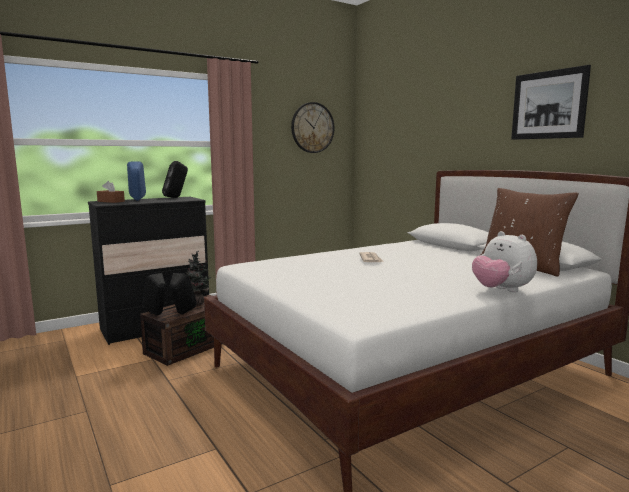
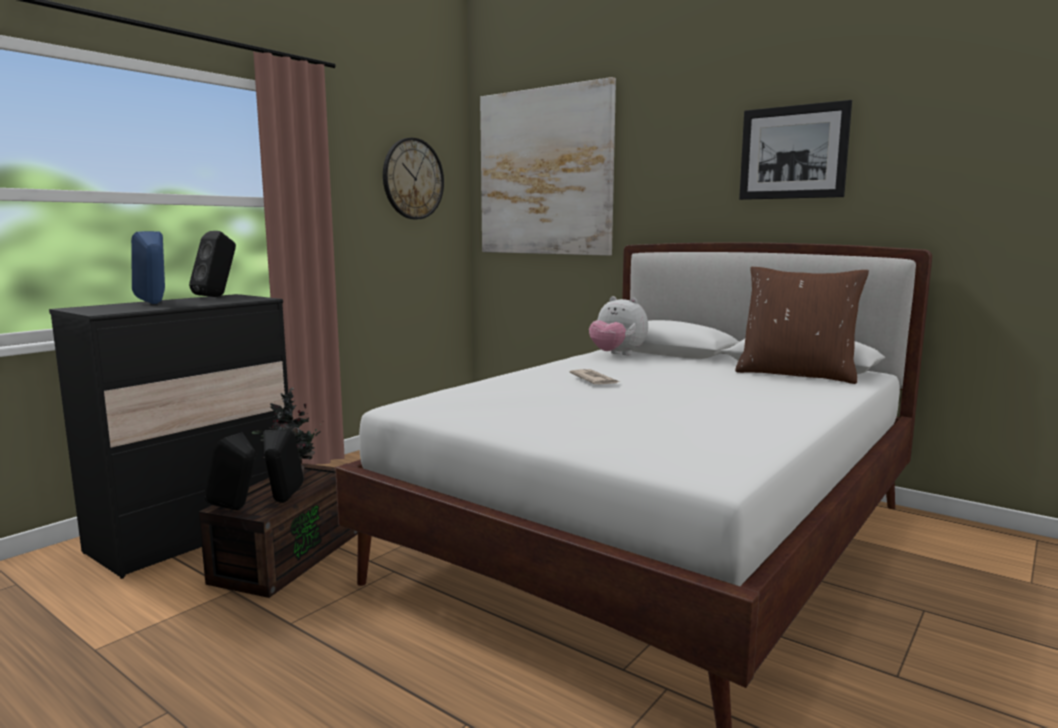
camera: 20 degrees left, 0 degrees up
(111, 201) = (103, 307): brown tissue box -> none
(395, 121) = (545, 172): none -> picture
(501, 290) = (822, 409): plush toy -> plush toy (617, 355)

